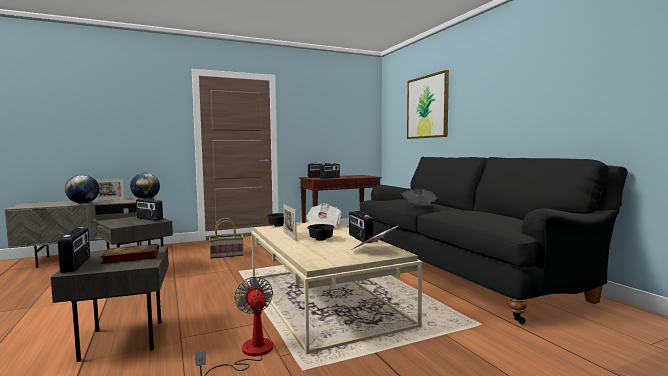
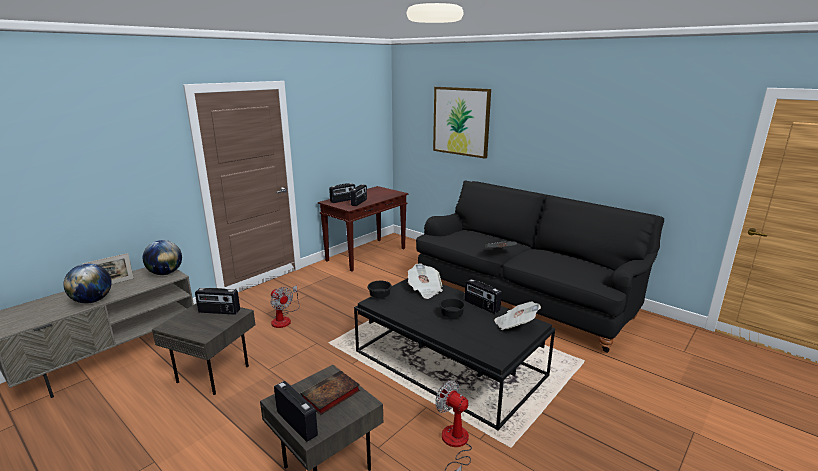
camera: 25 degrees left, 15 degrees up
(226, 255) = (284, 319): basket -> fan
(289, 236) = (416, 315): picture frame -> none
(323, 299) = (449, 363): beige coffee table -> black coffee table

